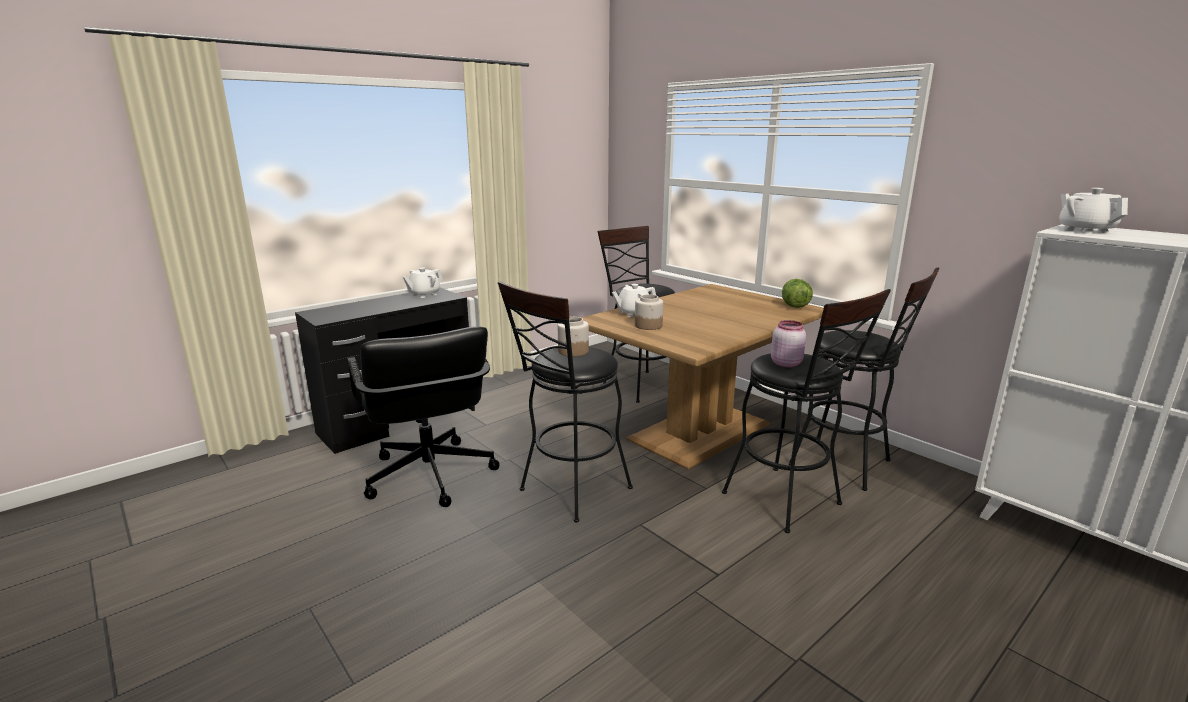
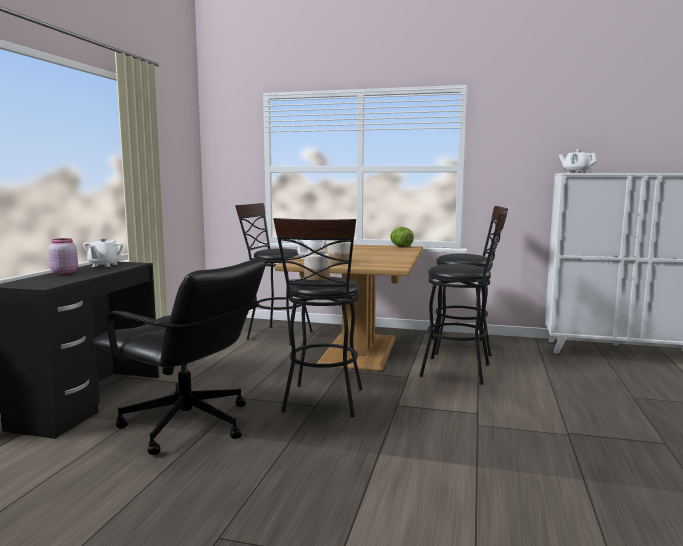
camera: 35 degrees left, 10 degrees down
(786, 363) = (456, 267): pink jar -> pink jar (64, 273)

